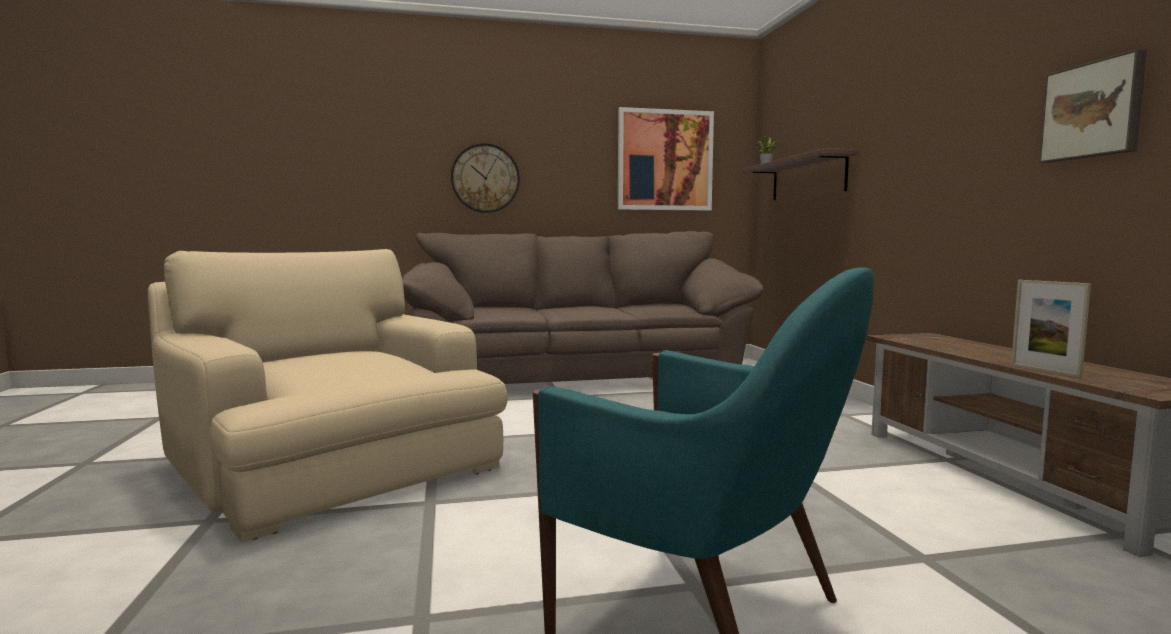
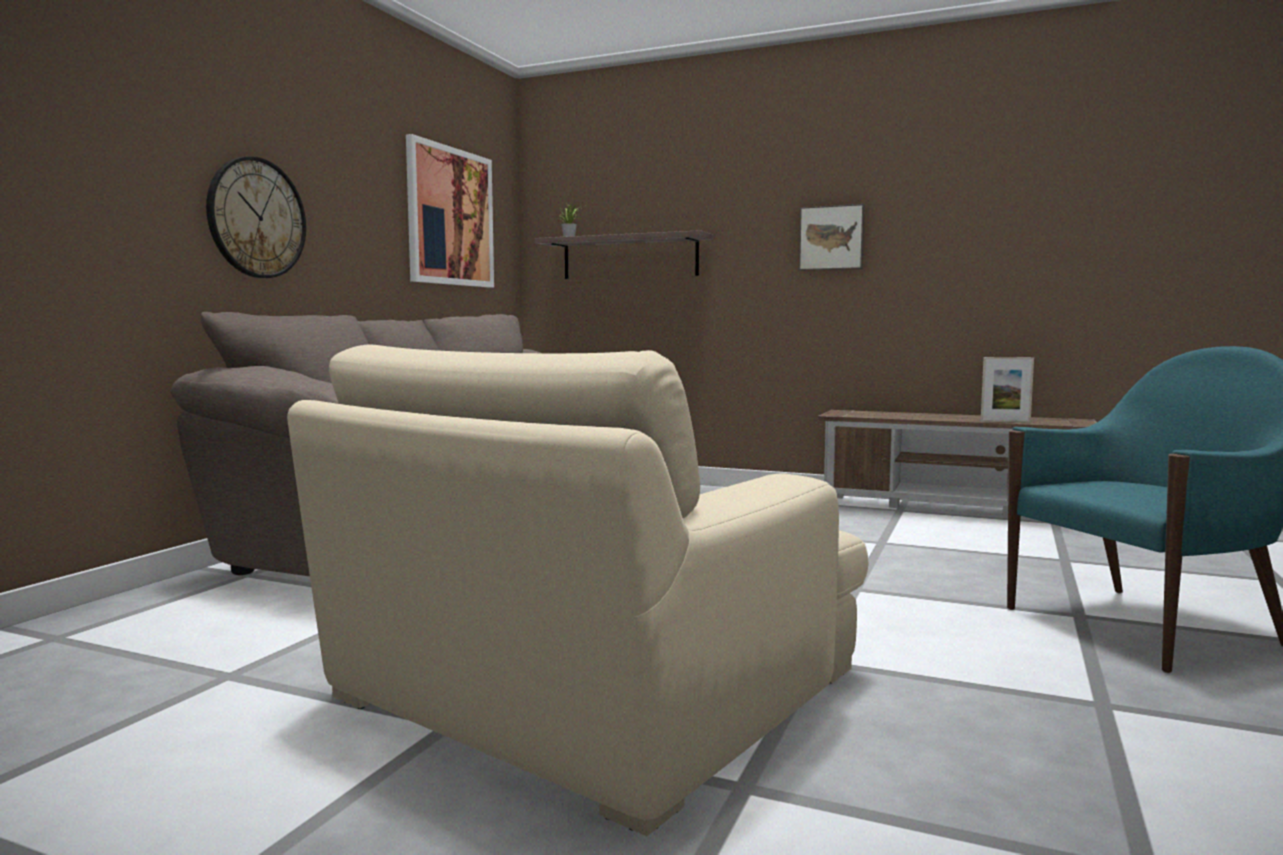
camera: 55 degrees left, 0 degrees up
(332, 464) = (595, 689): beige armchair -> beige armchair turned 45 degrees counterclockwise
(1093, 110) = (971, 233): picture -> picture (832, 238)

